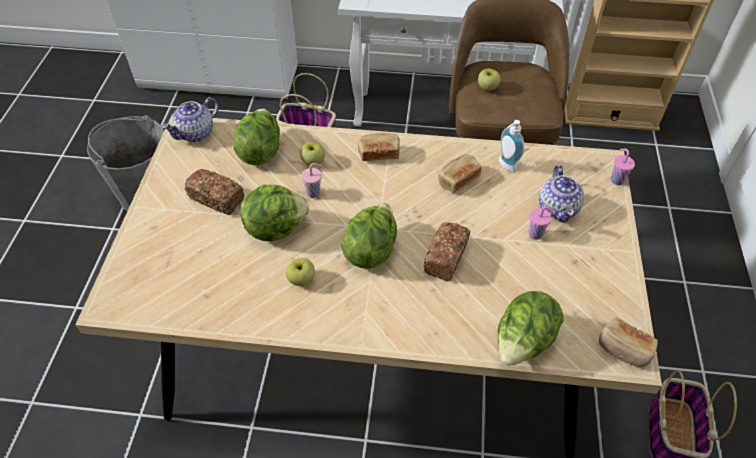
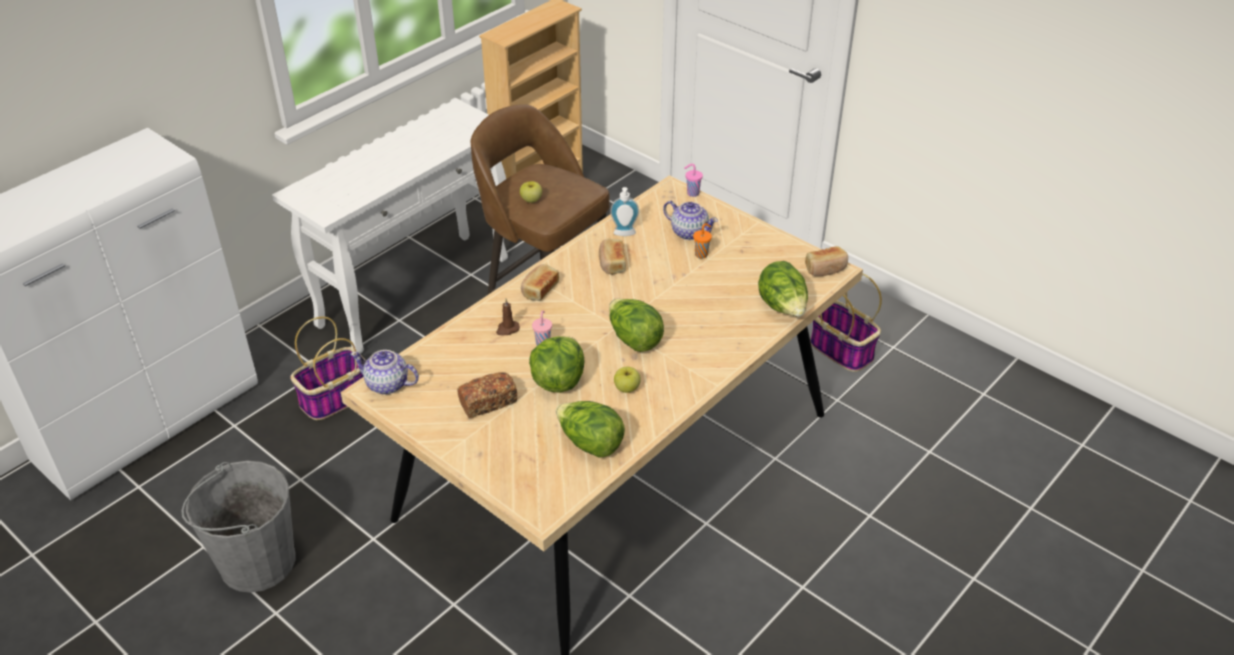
camera: 55 degrees left, 10 degrees down
(196, 133) = (387, 384): teapot -> teapot turned 120 degrees clockwise
(260, 151) = (458, 354): lettuce -> lettuce (590, 444)
(313, 162) = (507, 329): apple -> brown candle
(445, 257) = (679, 306): bread -> none
(536, 234) = (702, 254): pink cup -> orange cup

